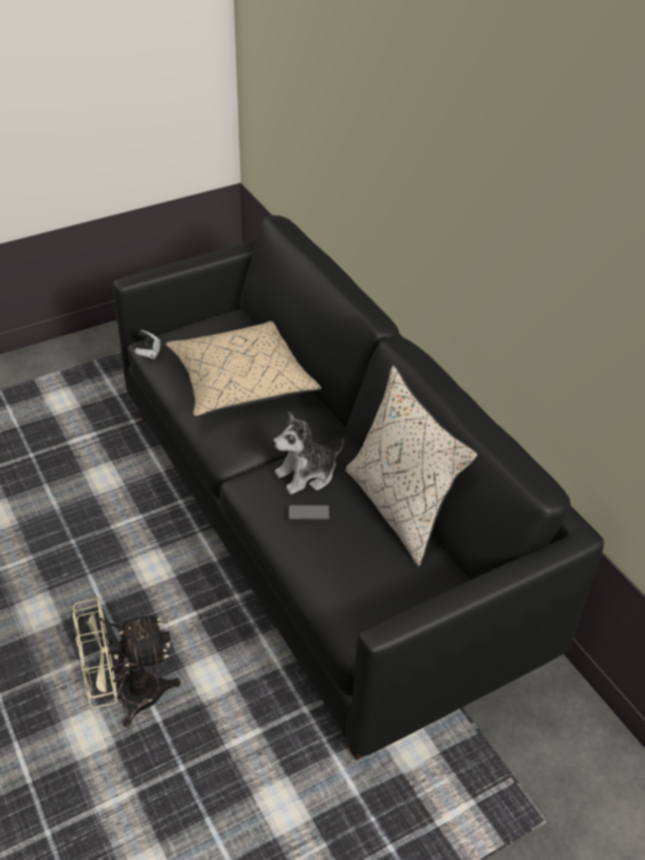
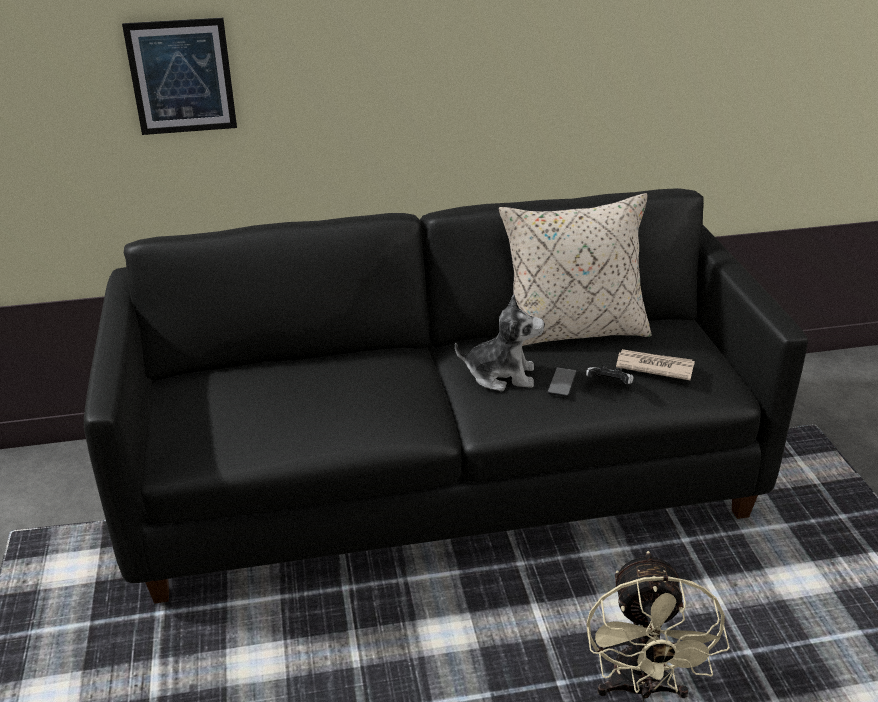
camera: 70 degrees left, 10 degrees down
(148, 352) = (192, 465): game controller -> game controller (609, 385)
(241, 381) = (319, 392): beige pillow -> none
(307, 475) = (501, 375): plush toy -> plush toy turned 75 degrees counterclockwise
(346, 127) = (181, 77): none -> picture
(361, 572) = (654, 367): none -> newspaper

